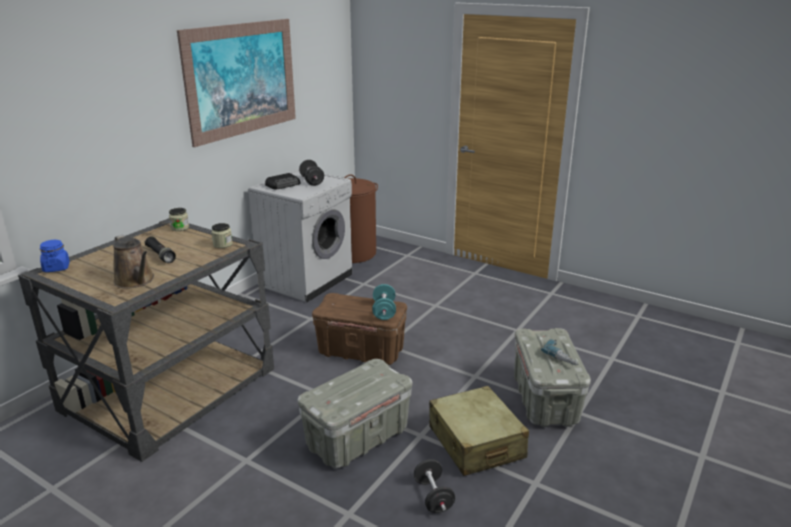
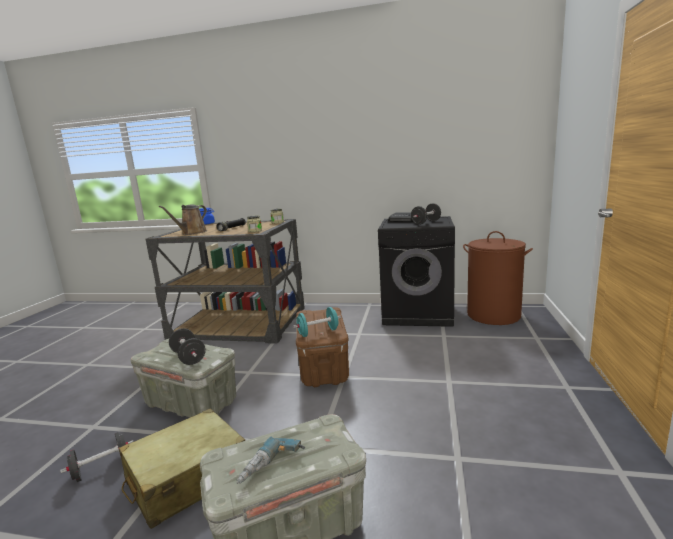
camera: 70 degrees right, 10 degrees down
(242, 79) = (390, 128): picture -> none
(308, 280) = (418, 315): white washing machine -> black washing machine
(373, 383) = (188, 357): none -> black dumbbell

